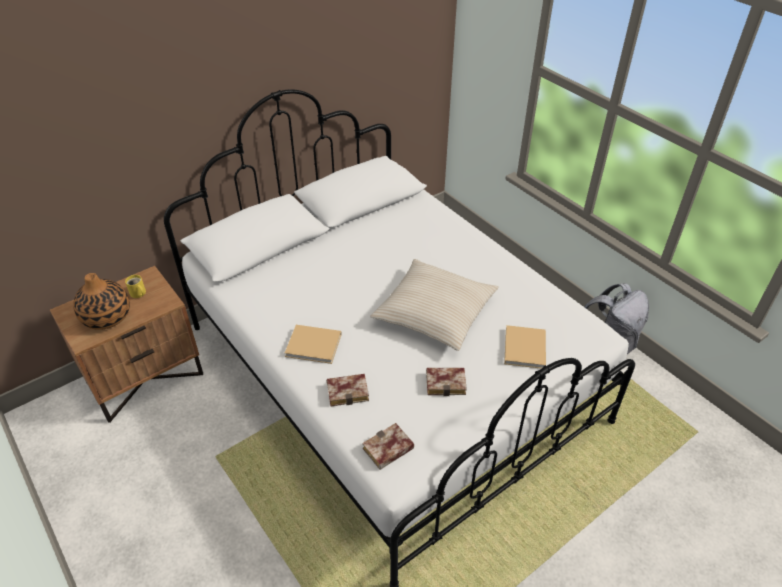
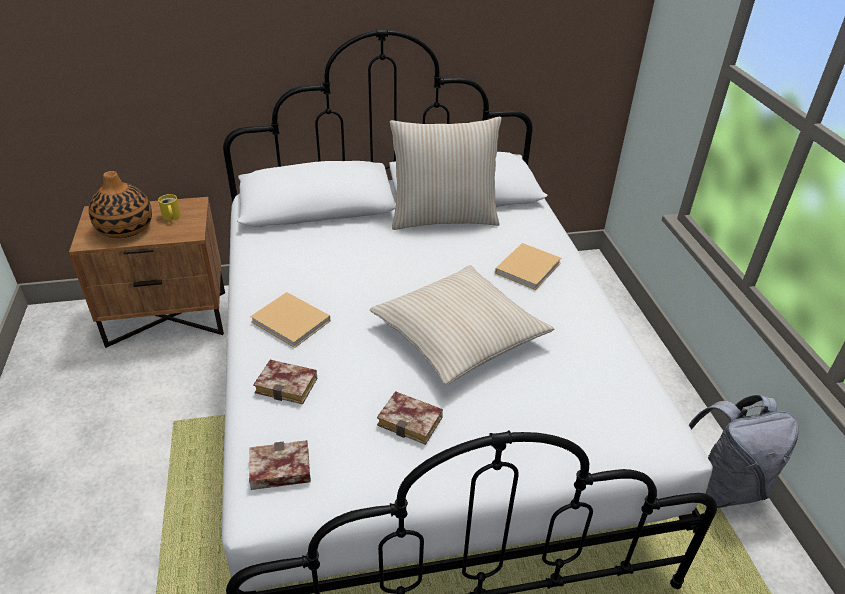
camera: 25 degrees right, 5 degrees down
(362, 225) = (443, 218): none -> beige pillow
(524, 347) = (548, 416): beige book -> beige book (529, 267)

